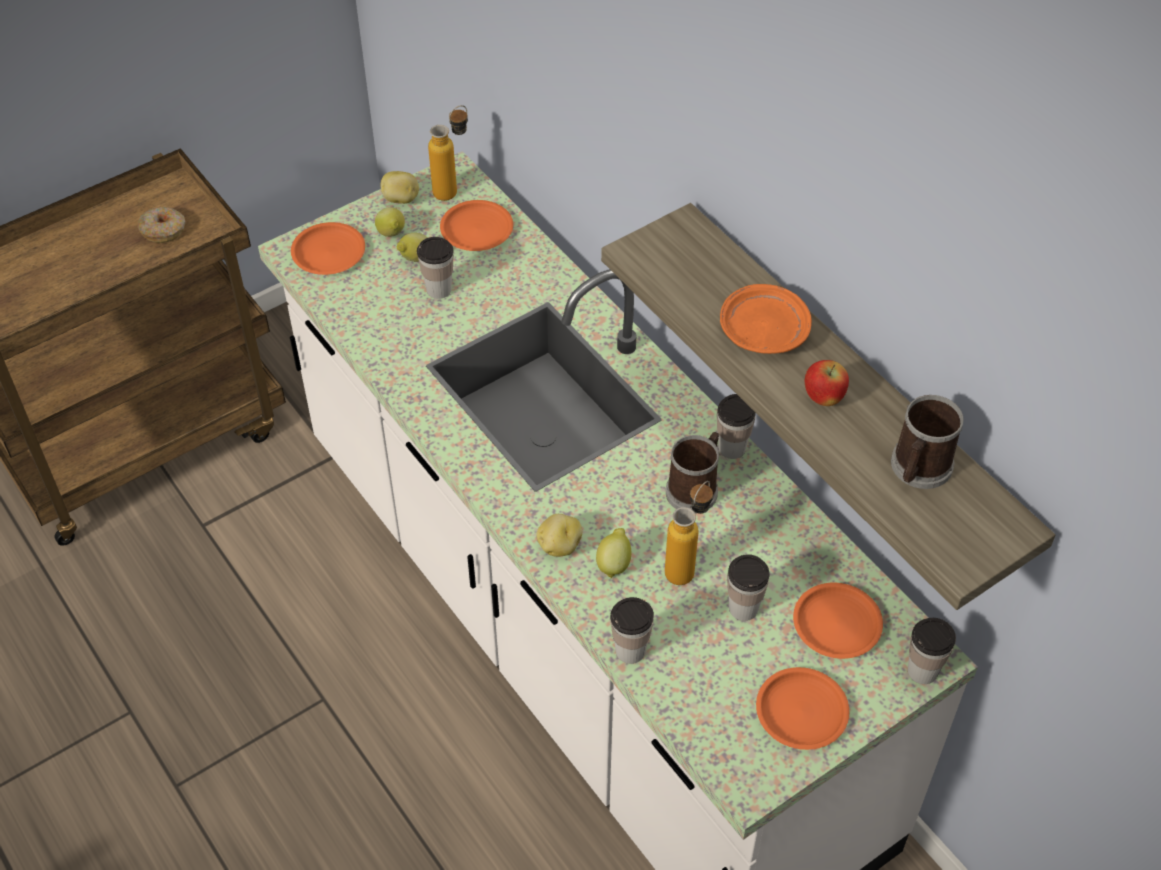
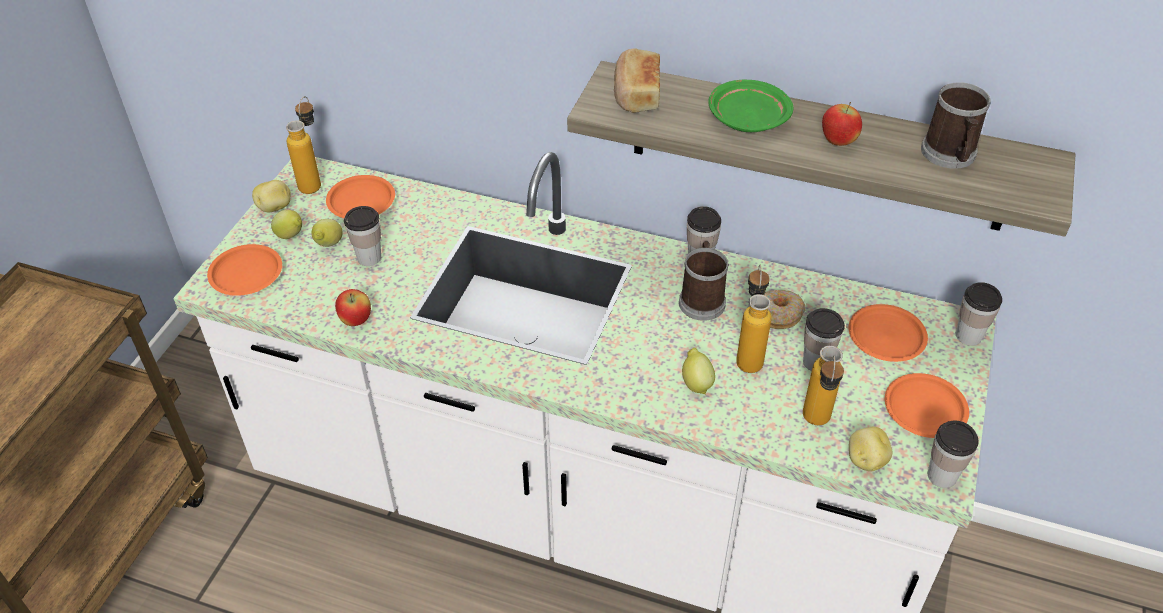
camera: 35 degrees left, 5 degrees down
(164, 230) = (50, 337): donut -> donut (778, 314)
(380, 344) = (356, 320): none -> apple
(559, 545) = (643, 393): potato -> potato (865, 460)
(630, 650) = (769, 438): cup -> cup (942, 476)
(684, 664) = (816, 425): none -> bottle
(685, 254) = (636, 94): none -> bread
(763, 330) = (747, 118): orange plate -> green plate

